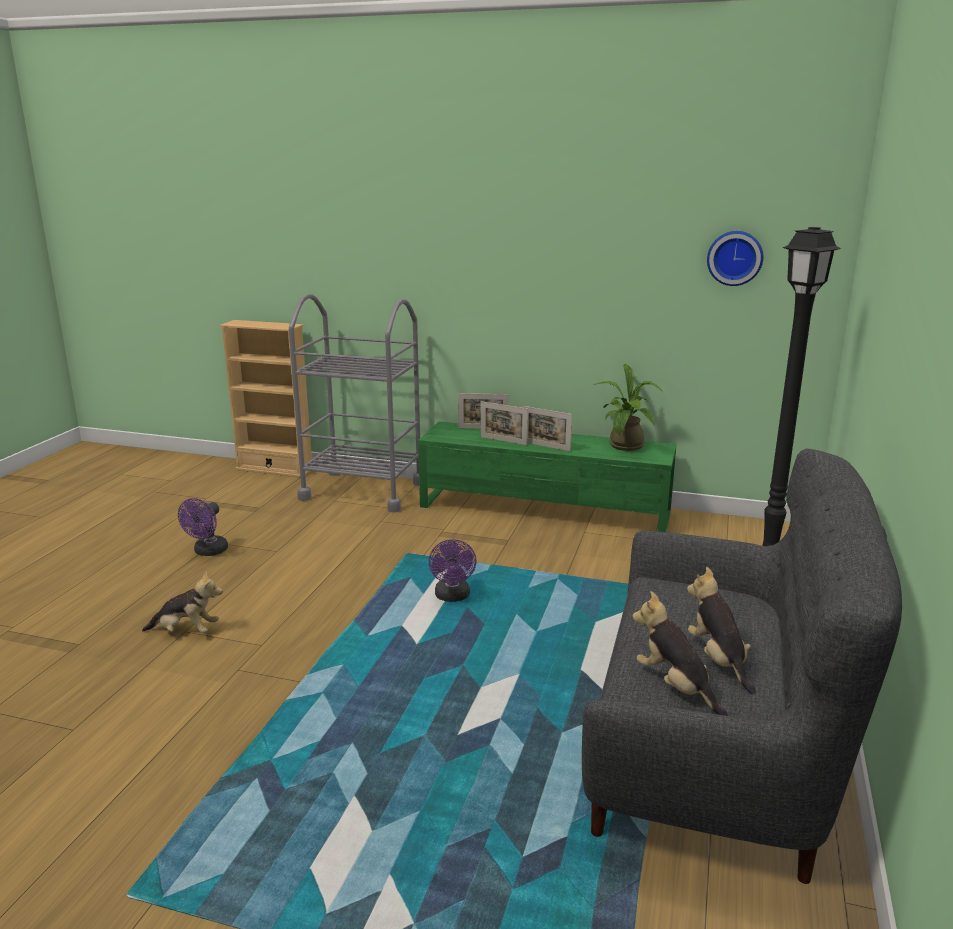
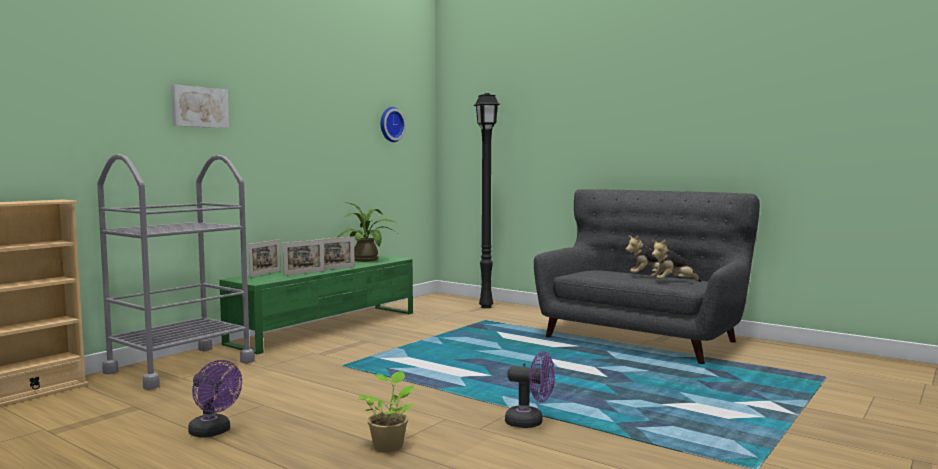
camera: 70 degrees left, 15 degrees down
(186, 631) = (389, 446): plush toy -> potted plant
(428, 240) = (199, 107): none -> picture
(452, 597) = (432, 361): purple fan -> purple fan (530, 422)

